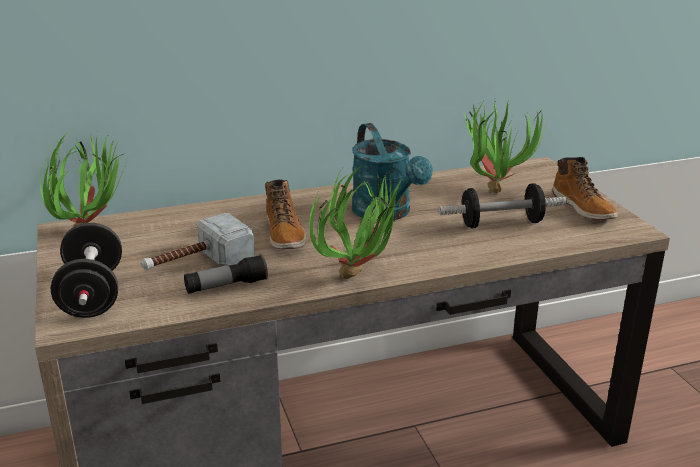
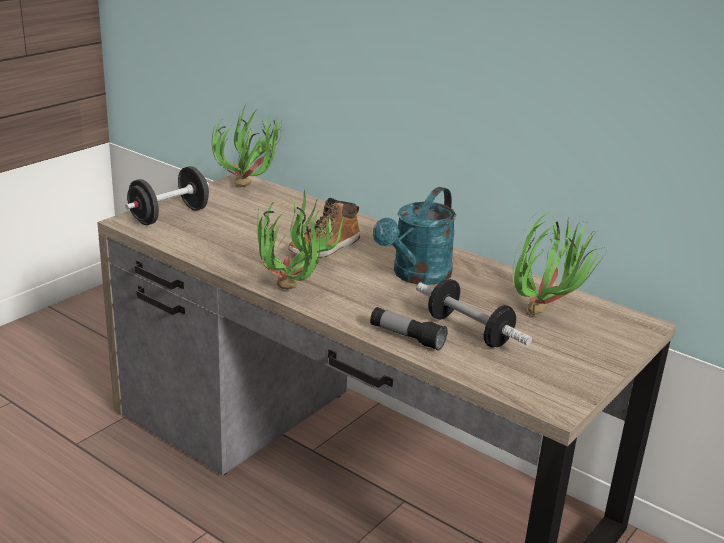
camera: 55 degrees right, 0 degrees up
(196, 264) = (244, 232): hammer -> none
(226, 286) = (224, 251): flashlight -> flashlight (406, 337)
(583, 208) = (570, 368): boot -> none

